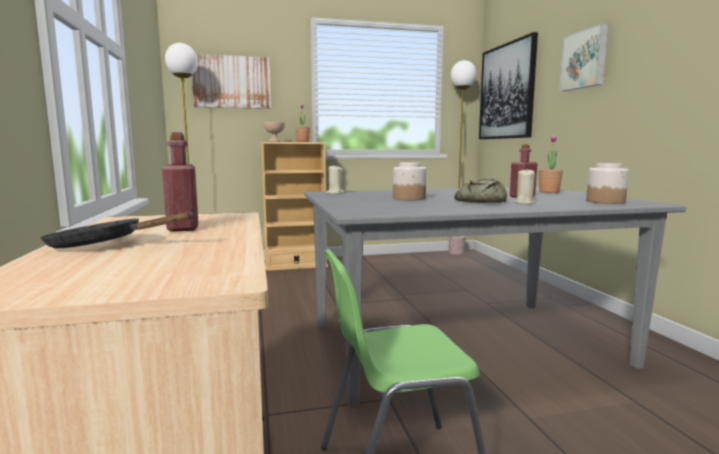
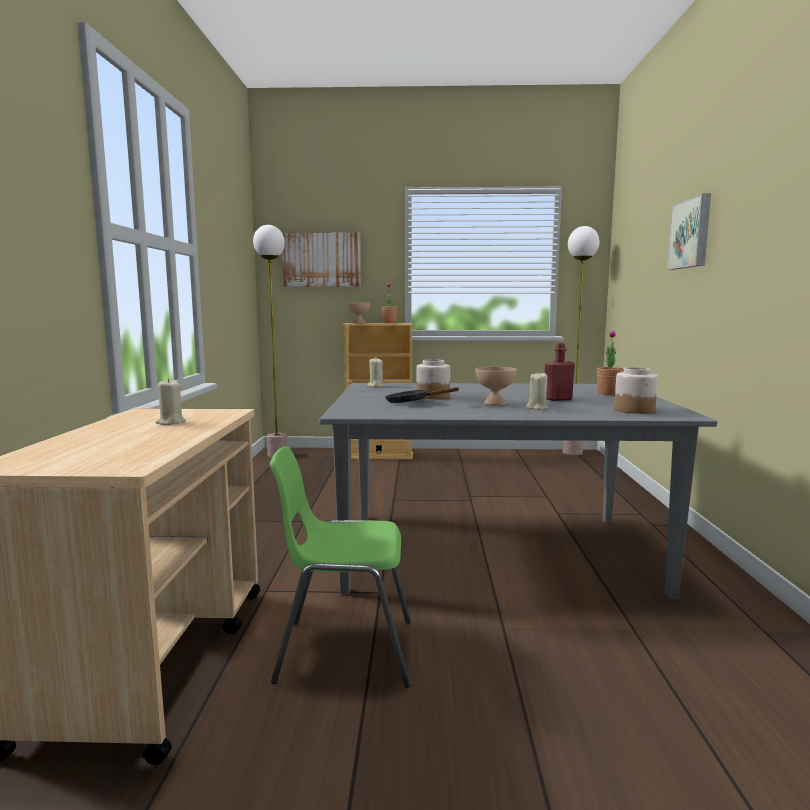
camera: 15 degrees right, 0 degrees up
(104, 245) = (98, 435): black frying pan -> black frying pan (412, 402)
(183, 228) = (171, 422): red bottle -> beige candle
(480, 201) = (495, 404): bread -> beige bowl
(507, 91) = (629, 264): picture -> none

